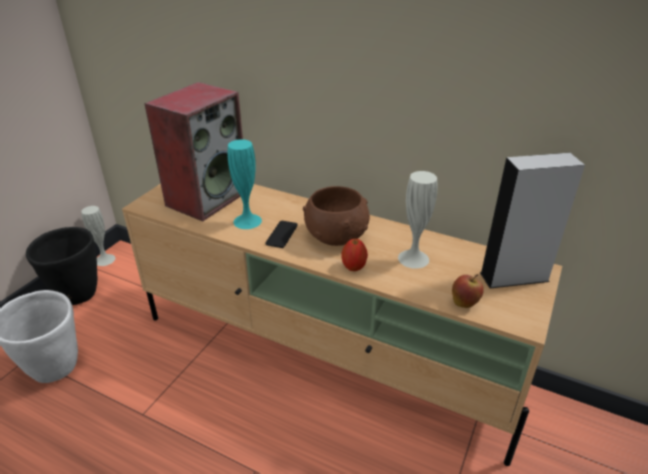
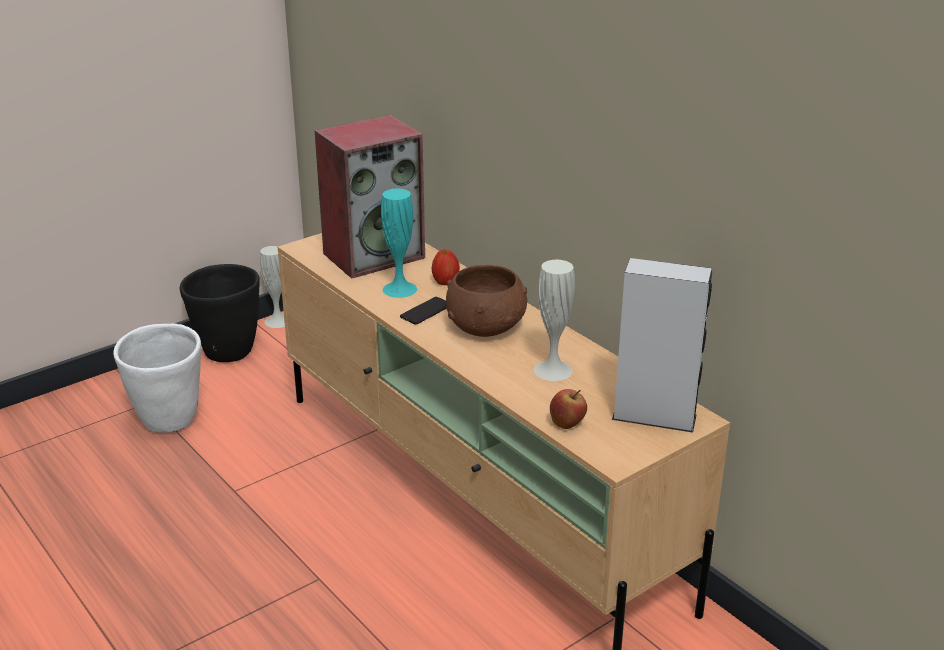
camera: 25 degrees right, 5 degrees down
(354, 266) = (477, 361): apple -> apple (445, 282)

